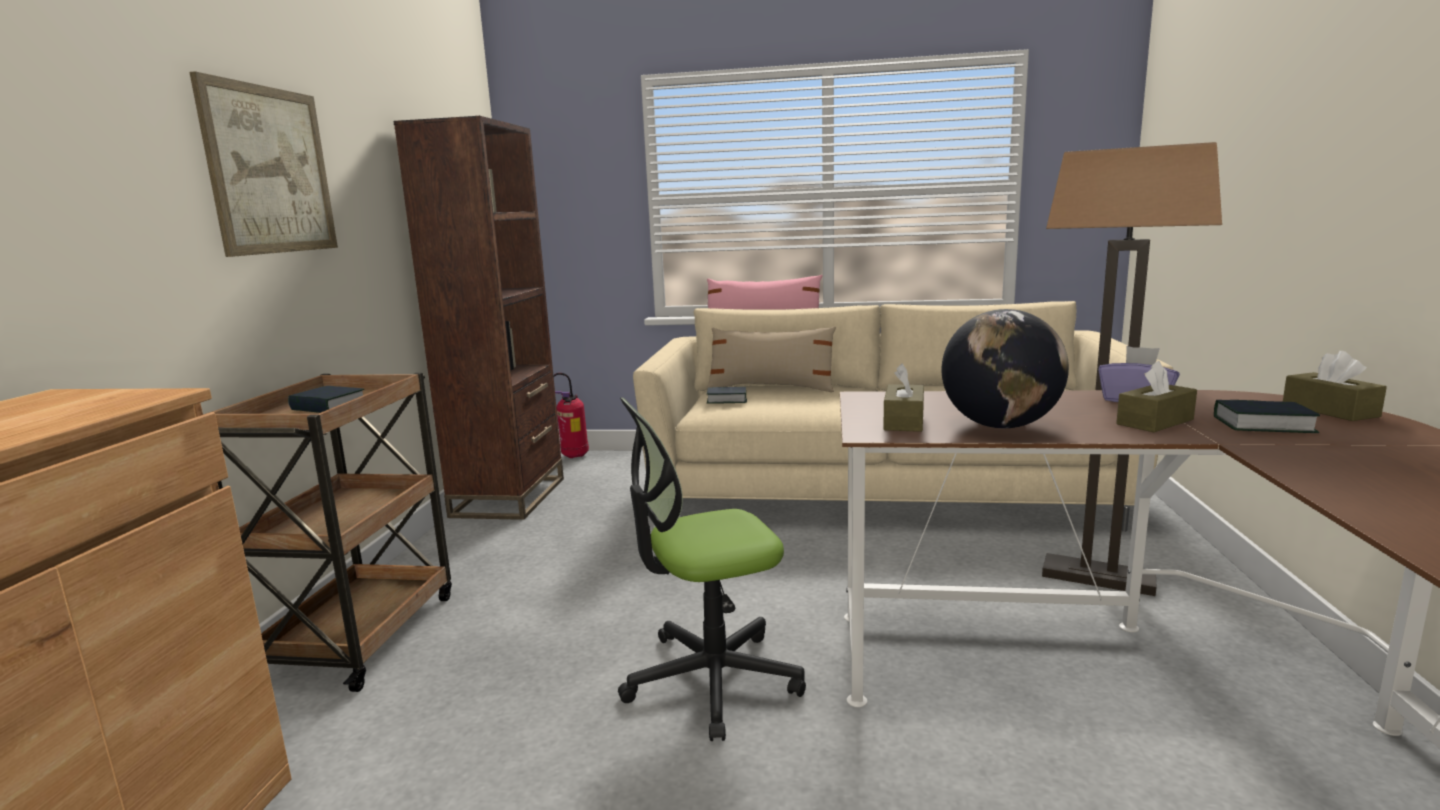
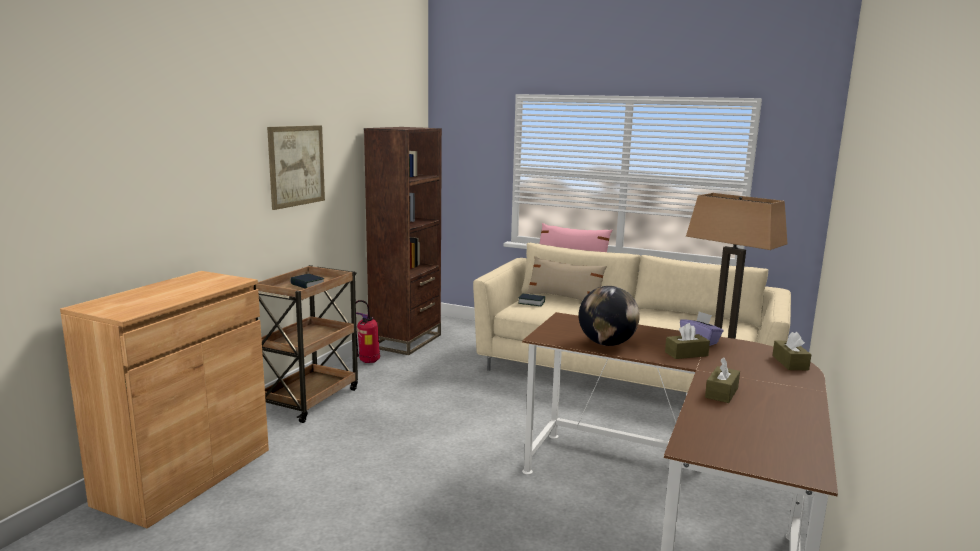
camera: 15 degrees right, 0 degrees up
(573, 457) = (453, 322): fire extinguisher -> fire extinguisher (367, 362)
(711, 679) = (463, 449): office chair -> none
(904, 421) = (564, 334): brown tissue box -> brown tissue box (721, 392)
(1263, 425) = (737, 364): book -> none

